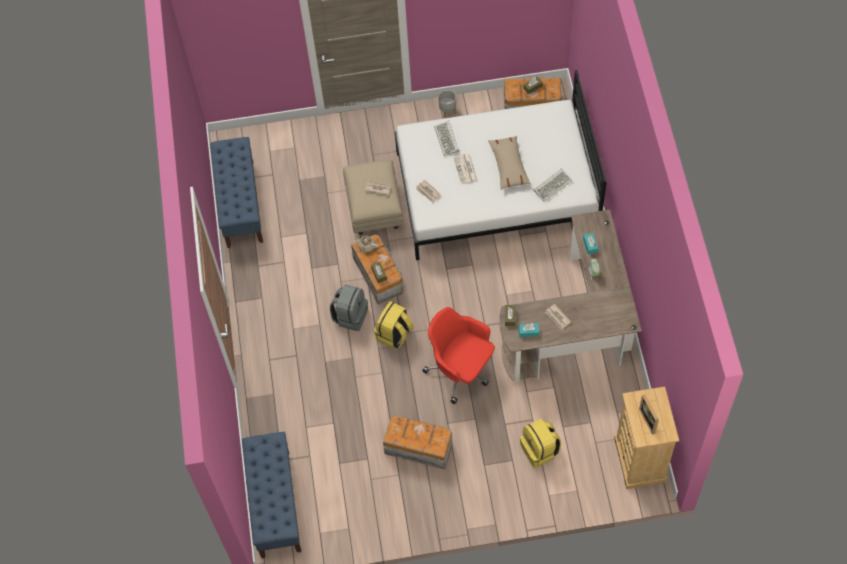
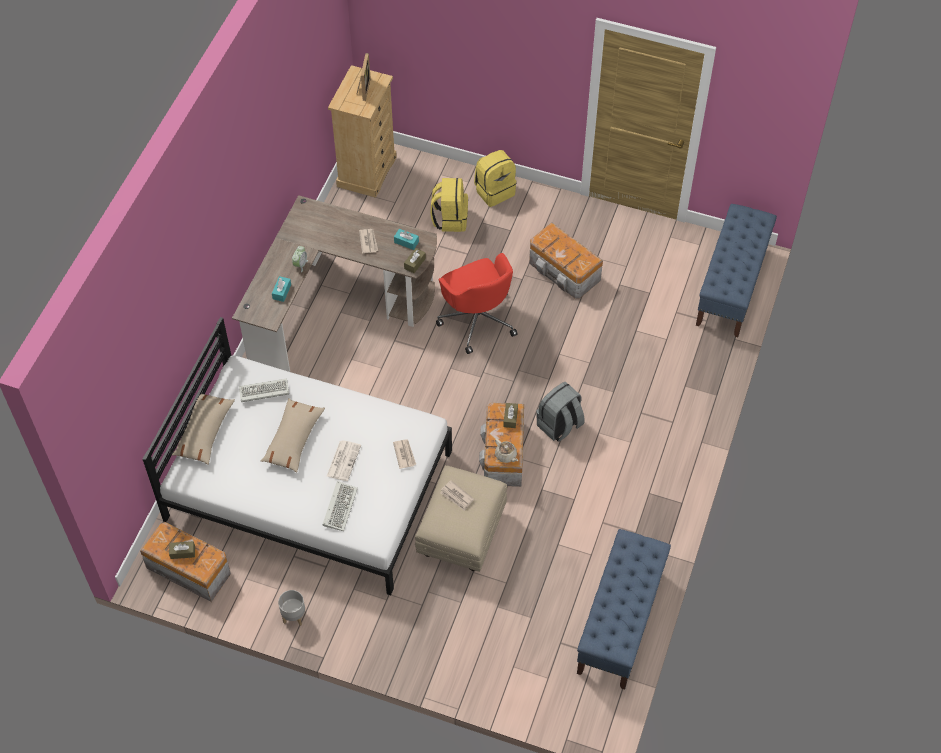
camera: 155 degrees left, 5 degrees down
(394, 335) = (524, 384): yellow backpack -> yellow backpack (494, 191)
(571, 142) = (204, 432): none -> beige pillow

